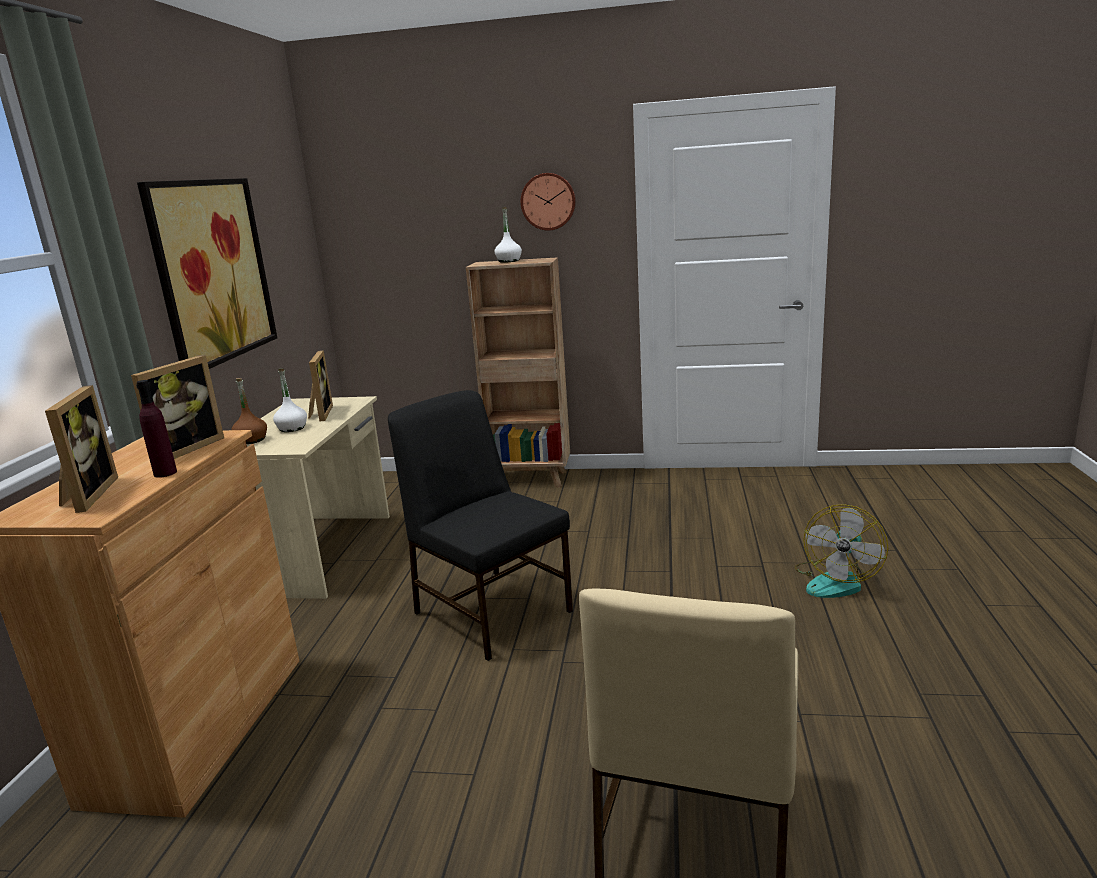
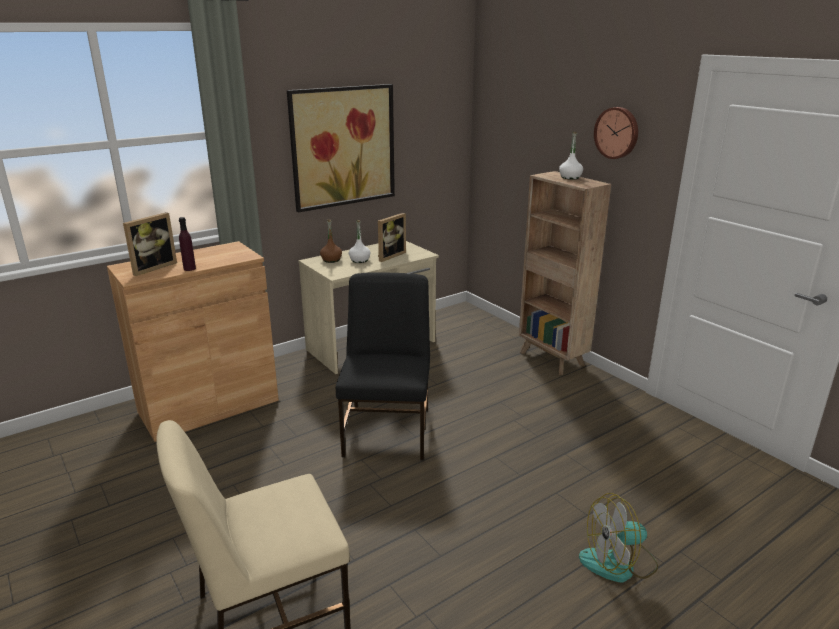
camera: 45 degrees right, 5 degrees up
(183, 449) = (221, 258): picture frame -> none

